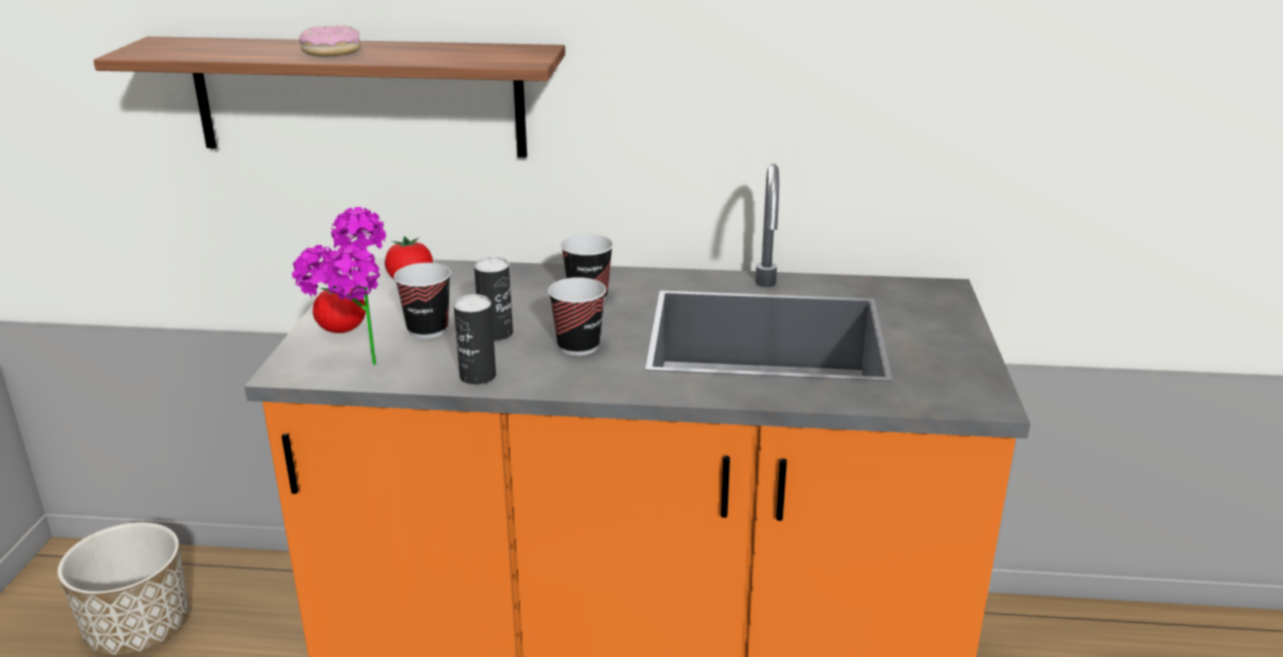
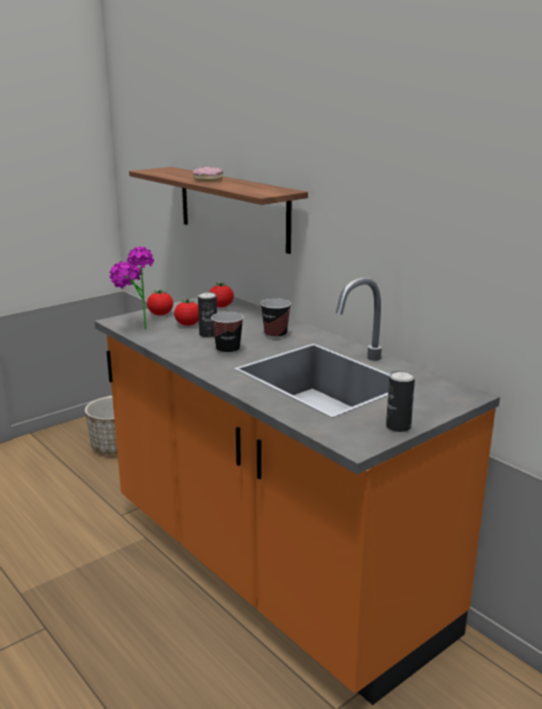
camera: 45 degrees right, 5 degrees down
(428, 330) = (188, 324): cup -> tomato
(478, 376) = (168, 346): can -> can (398, 427)

